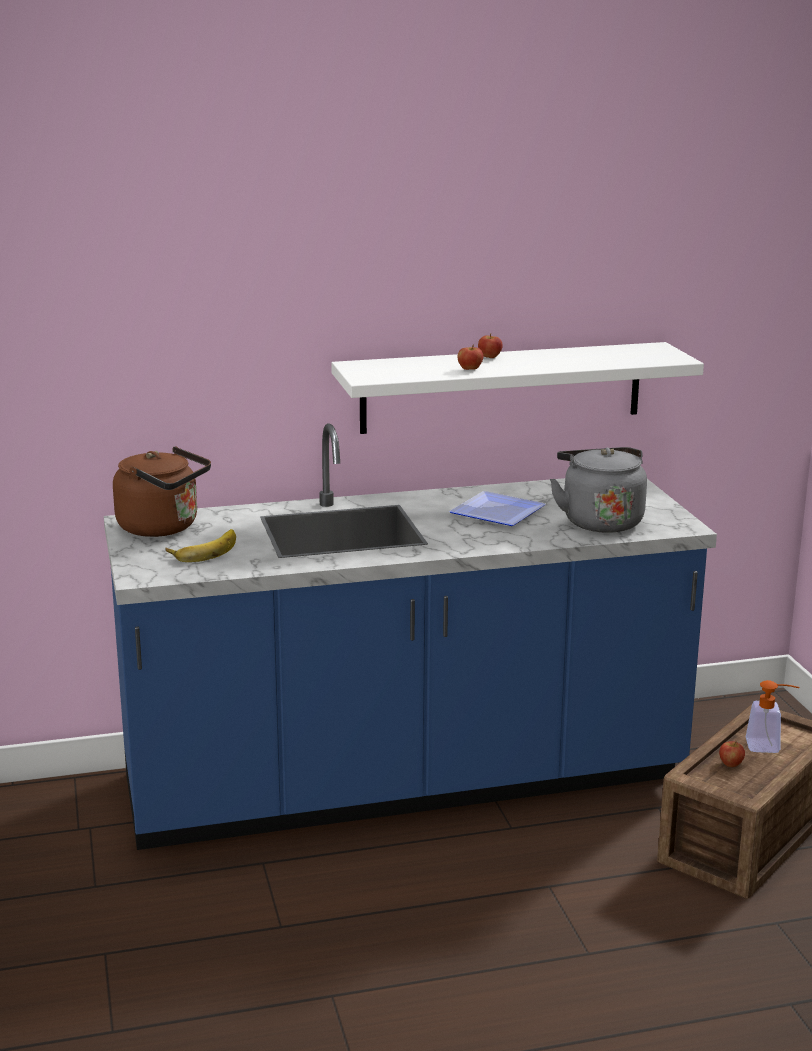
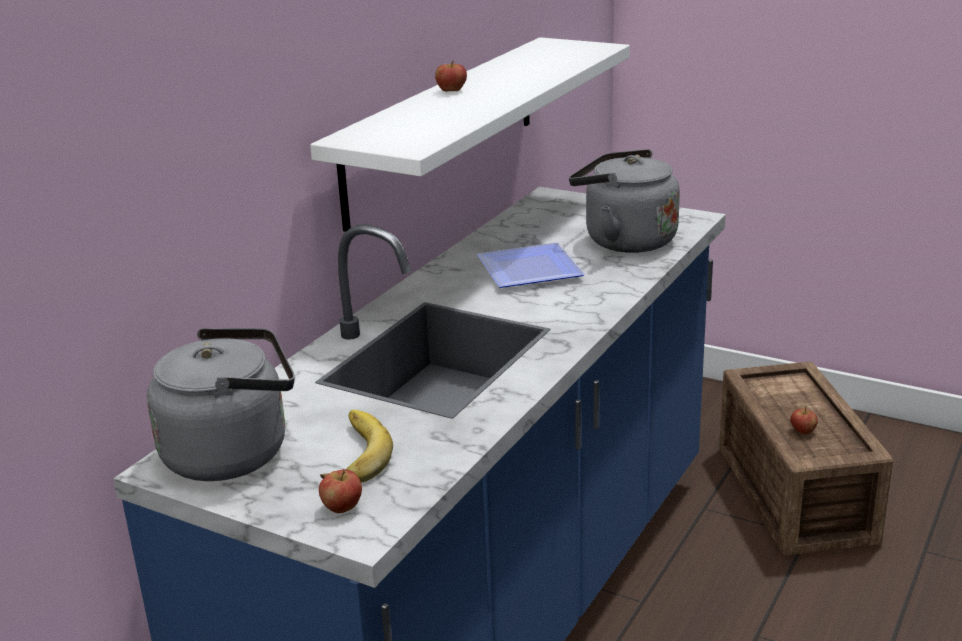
camera: 45 degrees left, 5 degrees up
(163, 527) = (234, 453): brown kettle -> grey kettle
(470, 369) = (474, 106): apple -> apple (342, 507)
(769, 746) = (795, 401): soap dispenser -> none

